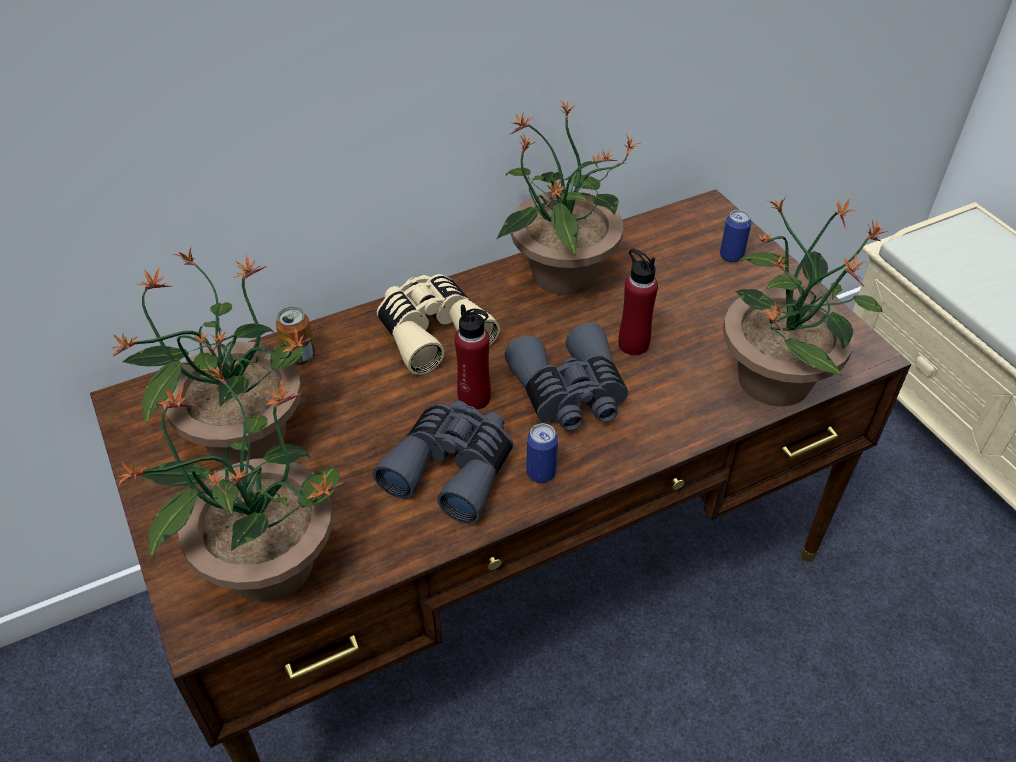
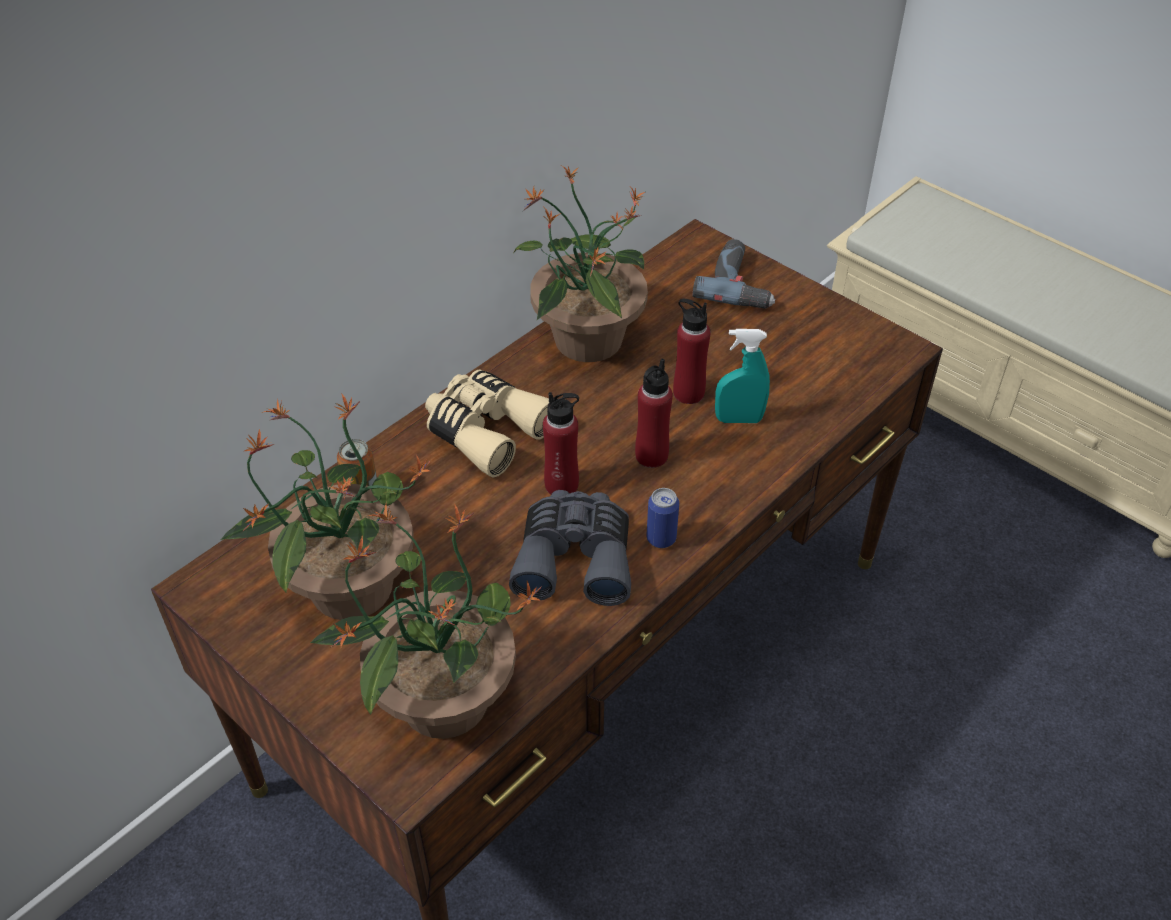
camera: 20 degrees left, 0 degrees up
(570, 393) = (651, 455): grey binoculars -> red bottle
(670, 381) = (738, 419): none -> turquoise spray bottle
(731, 256) = (740, 284): can -> power drill
(775, 378) = (832, 392): potted plant -> none

